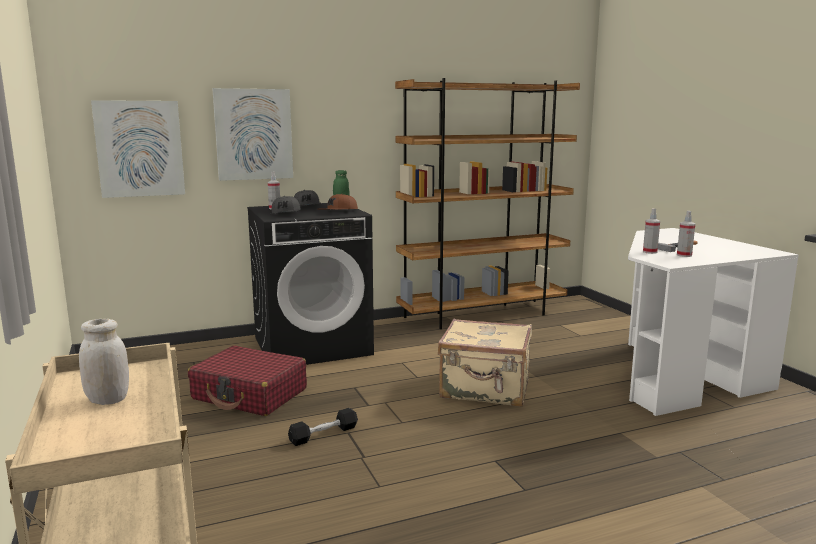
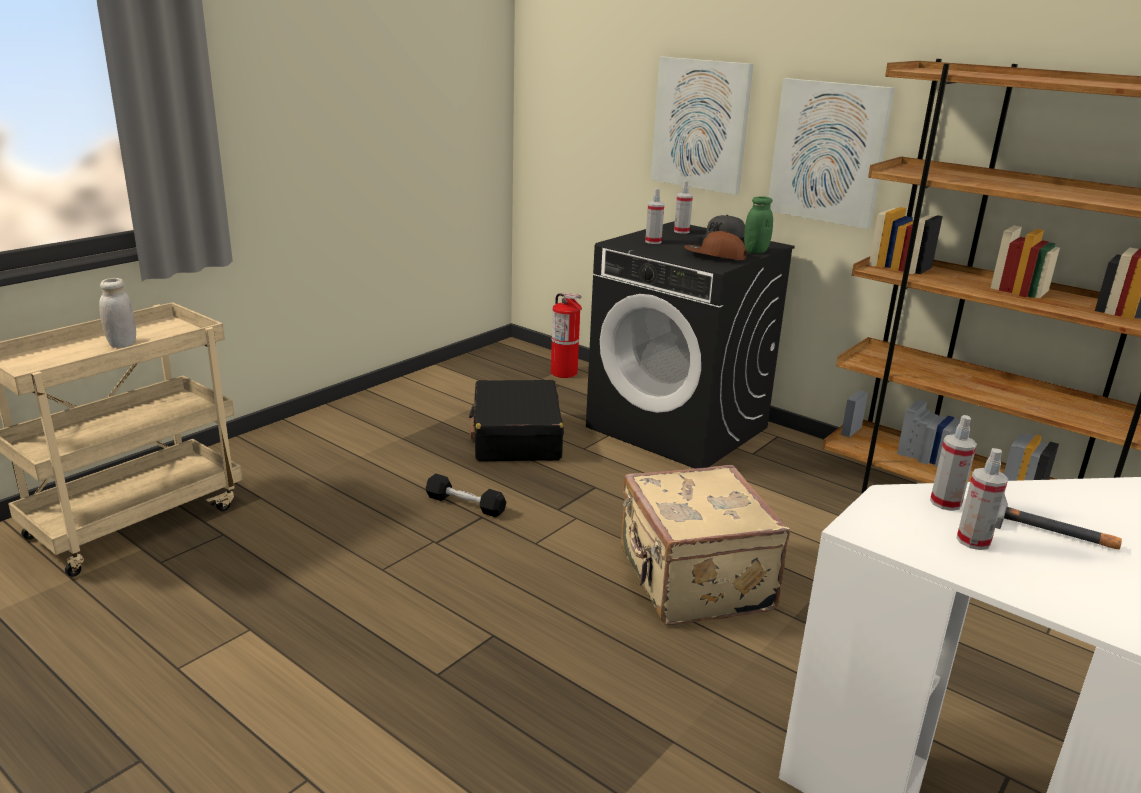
camera: 60 degrees right, 10 degrees up
(140, 148) = (584, 125): picture -> picture (828, 152)
(177, 355) = (564, 373): none -> fire extinguisher
(250, 394) = (516, 437): red suitcase -> black suitcase
(286, 214) = (653, 241): grey cap -> spray bottle

